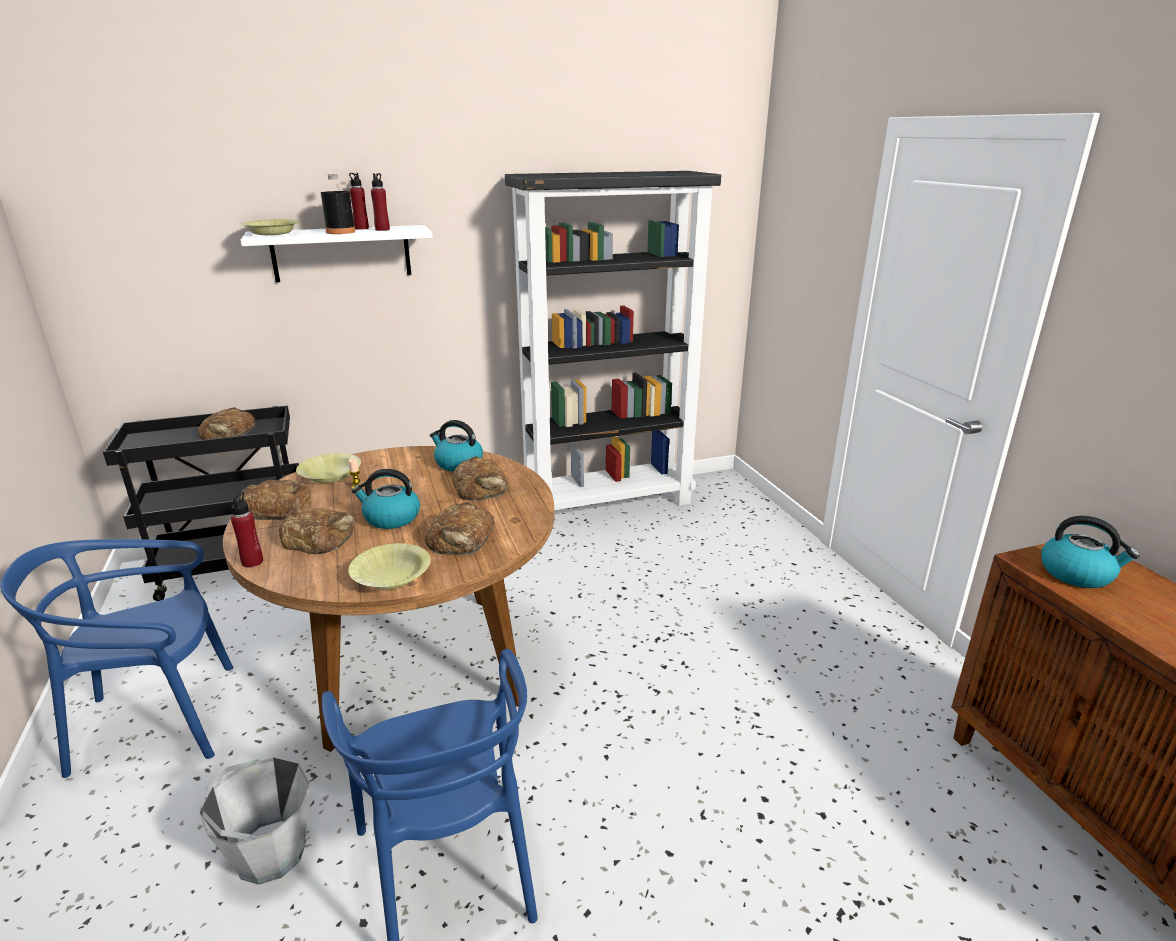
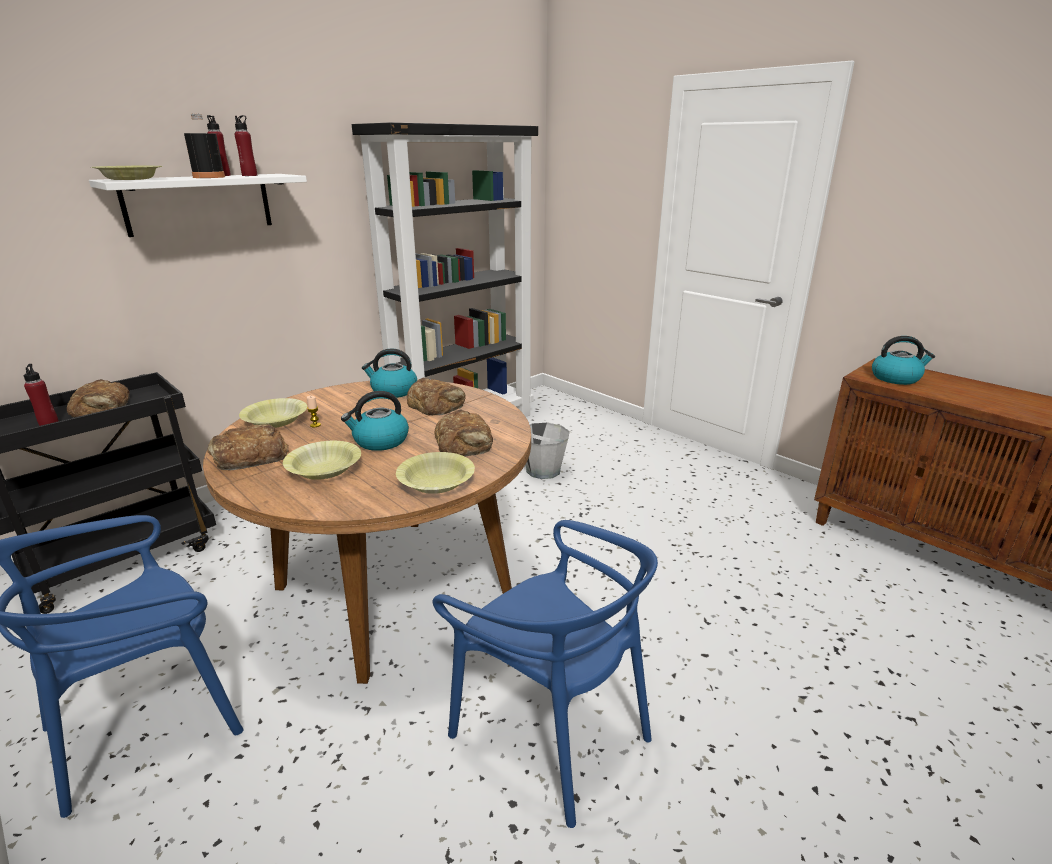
camera: 25 degrees left, 0 degrees up
(252, 562) = (277, 503): red bottle -> red bottle (49, 423)
(270, 852) = (376, 787): grey bucket -> grey bucket (543, 470)
(318, 537) = (324, 469): bread -> yellow bowl

